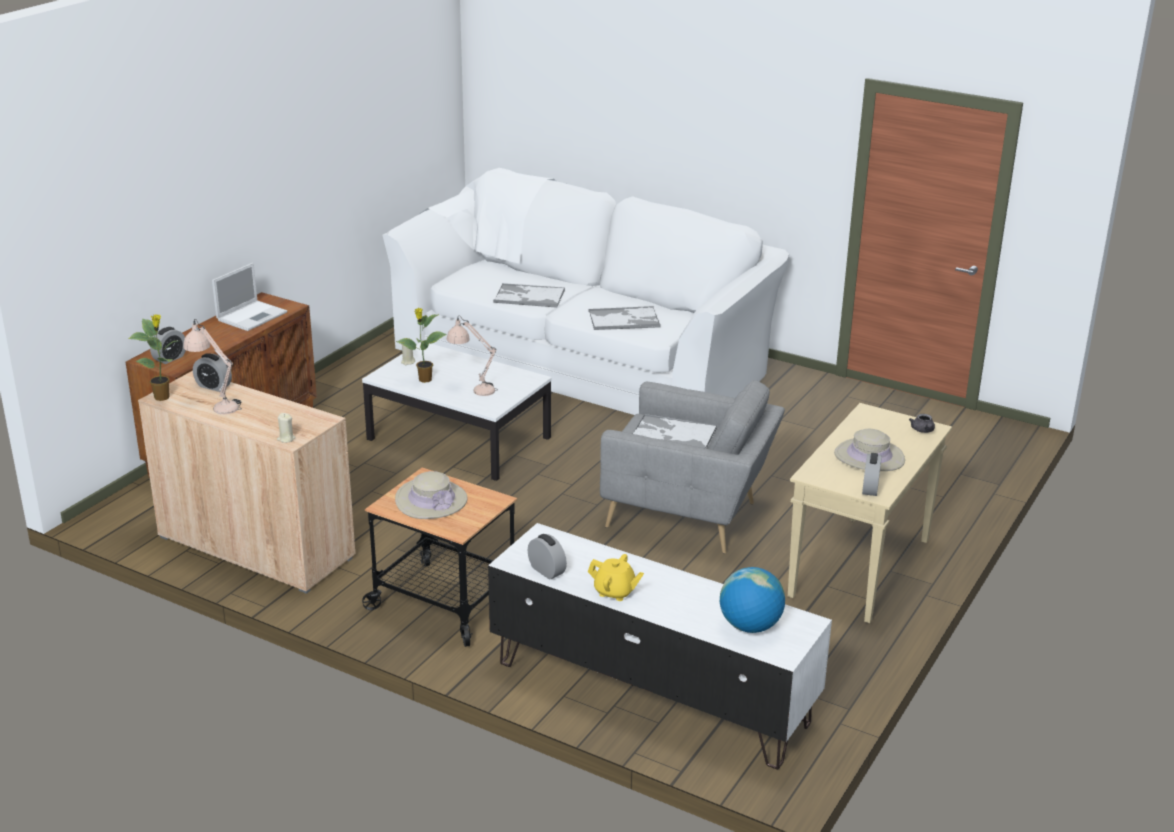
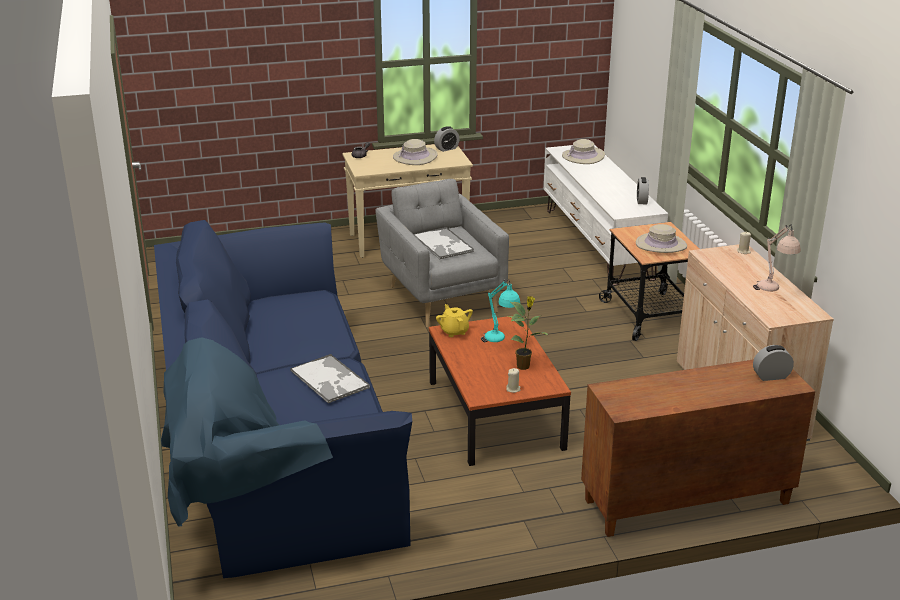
camera: 135 degrees left, 0 degrees up
(163, 397) = (811, 312): potted plant -> none
(213, 386) = (763, 306): alarm clock -> none
(252, 316) = (653, 393): laptop -> none
(459, 438) = (494, 414): white coffee table -> brown coffee table
(473, 389) = (500, 342): beige table lamp -> turquoise table lamp
(583, 357) = (273, 441): white sofa -> blue sofa
(615, 592) = (622, 184): yellow teapot -> yellow teapot (454, 331)
(624, 319) = (307, 322): tray -> none
(750, 626) = (583, 156): globe -> beige hat

